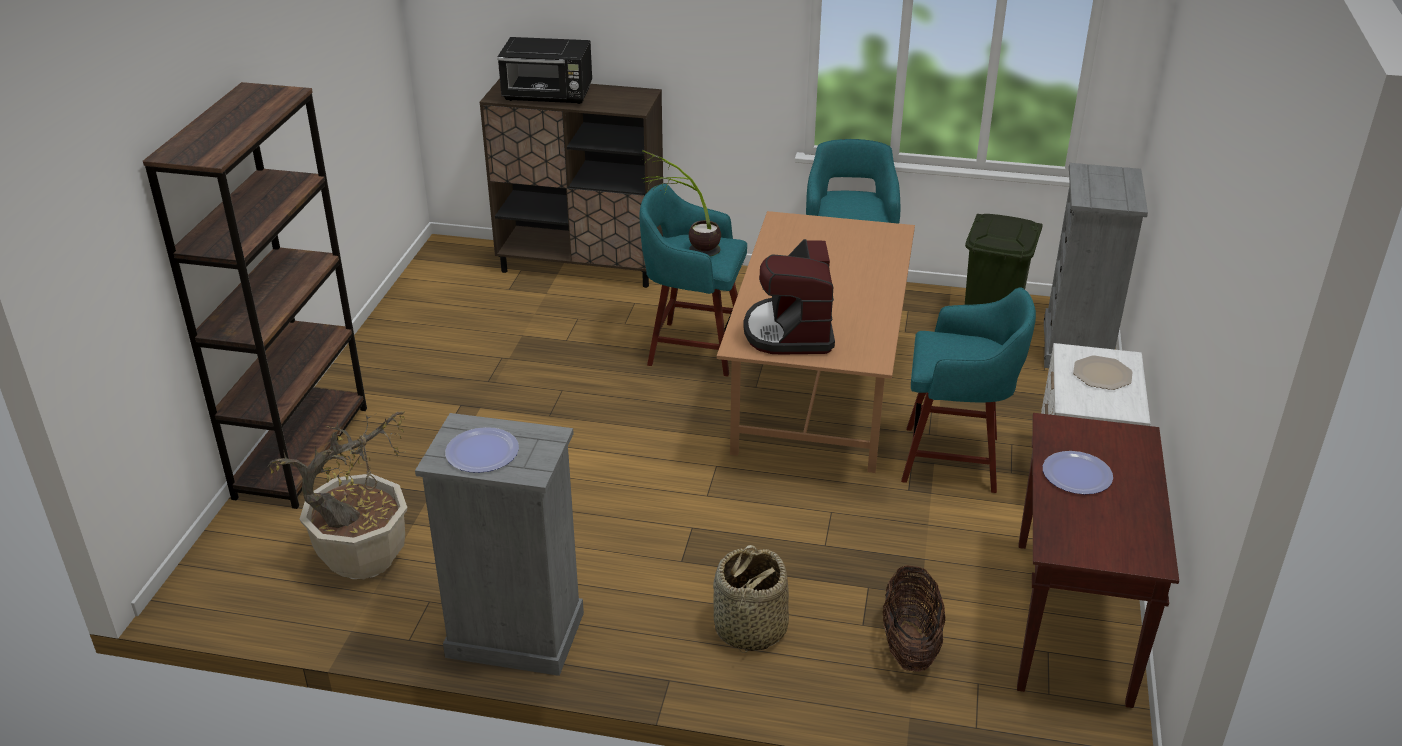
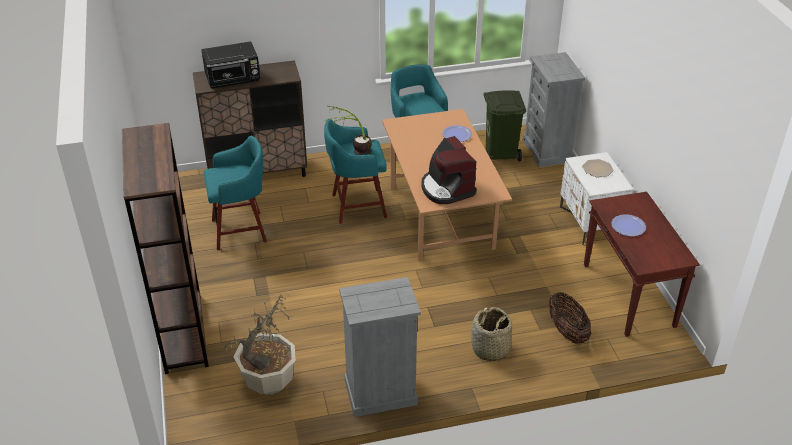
camera: 25 degrees left, 5 degrees up
(482, 452) = (374, 303): plate -> plate (457, 134)
(954, 460) = (528, 230): turquoise stool -> turquoise stool (241, 230)

